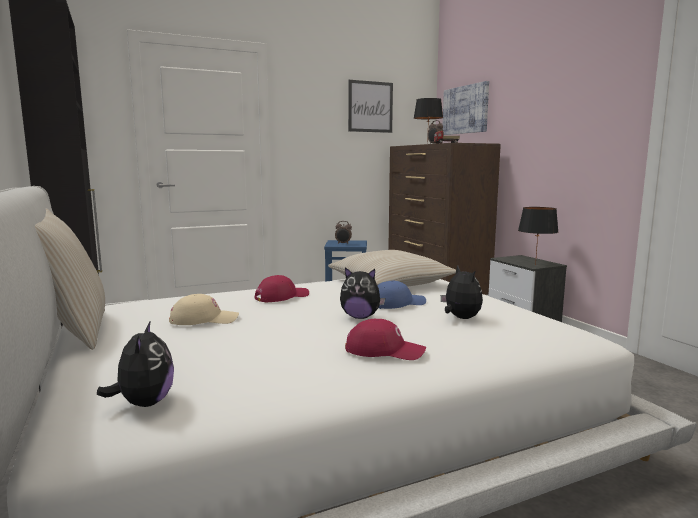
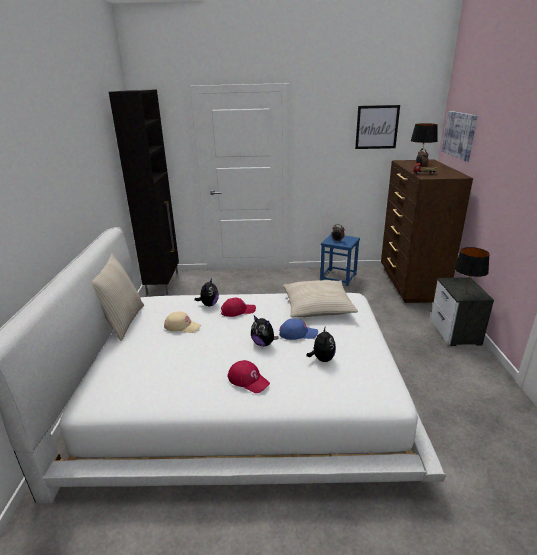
camera: 25 degrees right, 15 degrees up
(144, 403) = (118, 389): plush toy -> plush toy (209, 304)

